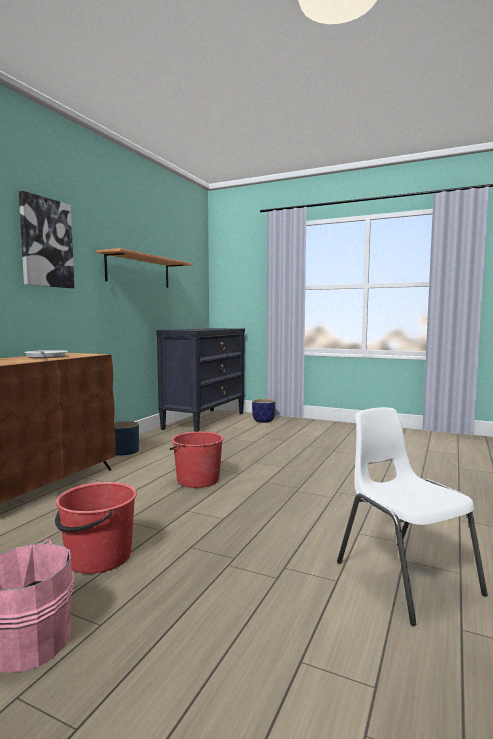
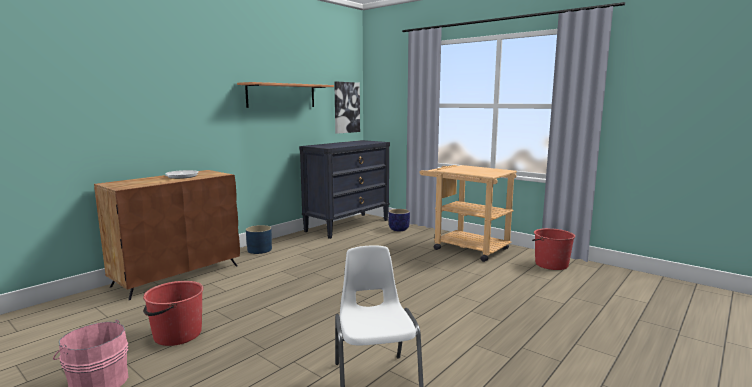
camera: 15 degrees right, 5 degrees up
(46, 243) = (188, 82): picture -> picture (346, 107)
(197, 480) = (293, 282): red bucket -> red bucket (551, 264)
(347, 432) = (465, 248): none -> beige cart

